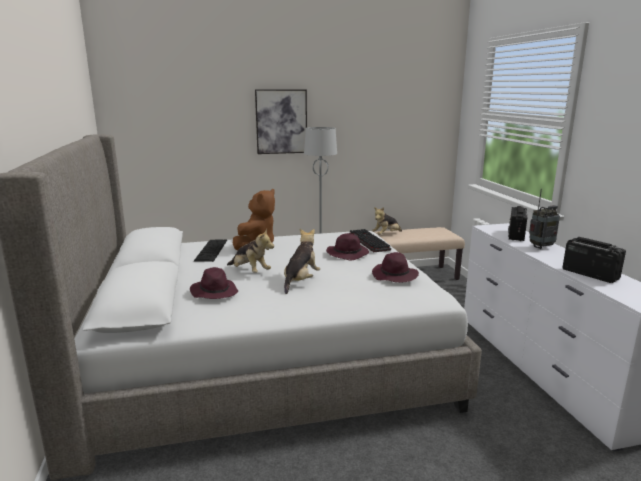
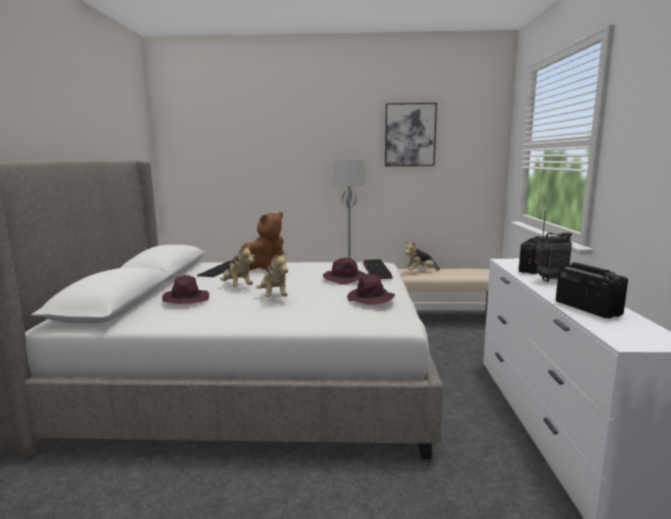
camera: 15 degrees right, 5 degrees down
(281, 121) = (318, 156): picture -> picture (410, 135)
(301, 281) = (273, 297): plush toy -> plush toy turned 120 degrees clockwise

